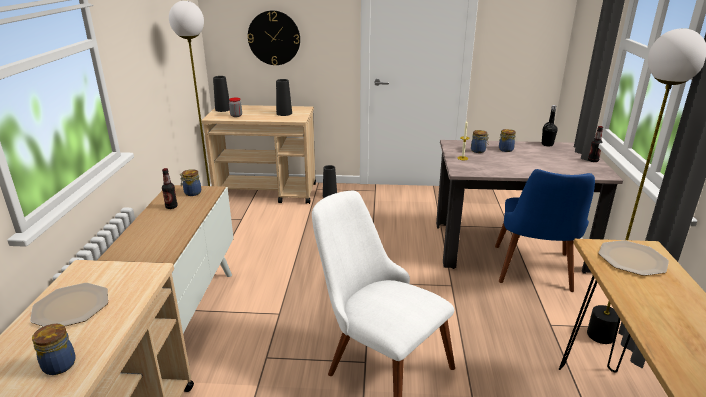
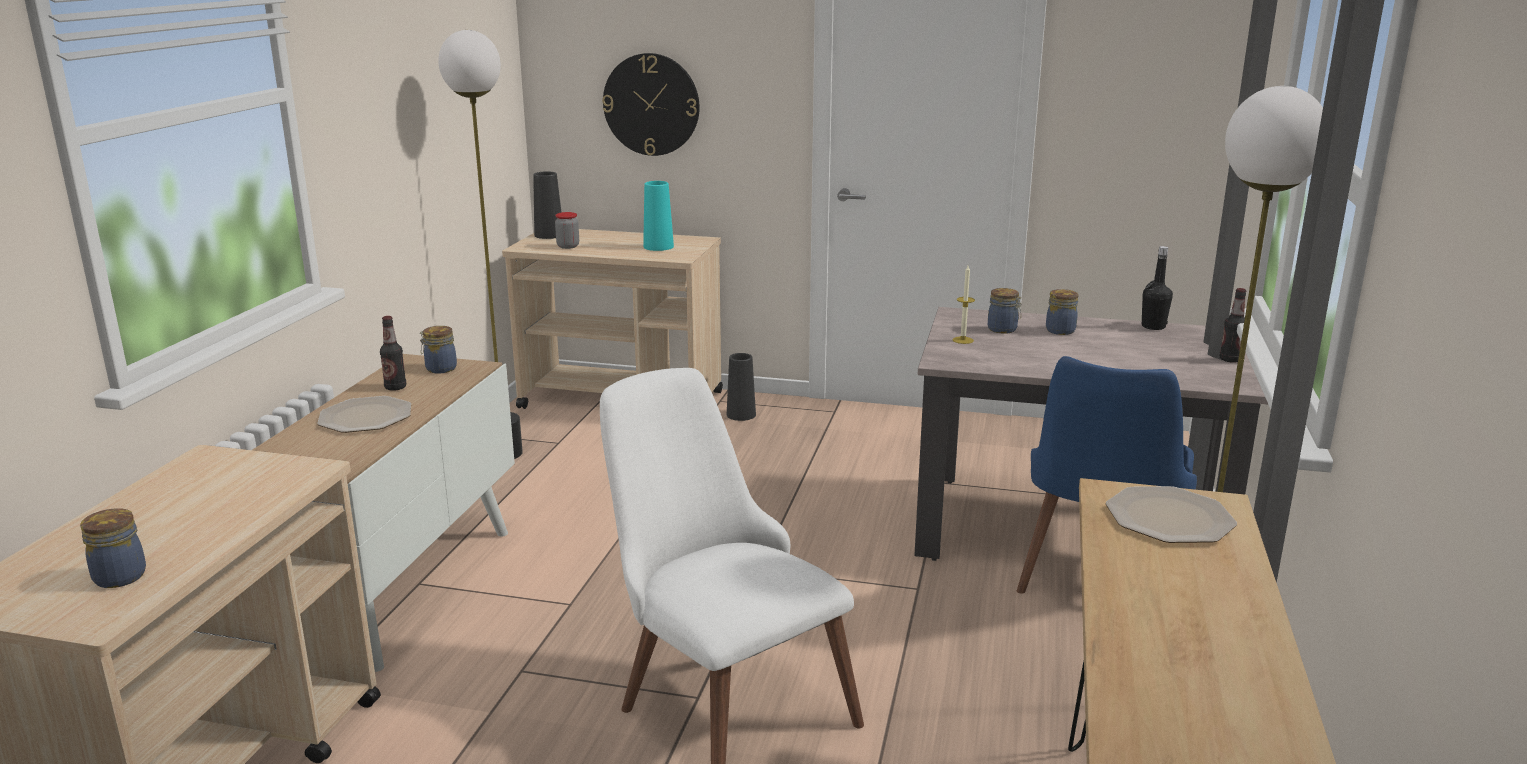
camera: 10 degrees right, 5 degrees down
(70, 307) = (165, 506): plate -> plate (364, 417)
(284, 113) = (658, 247): black vase -> turquoise vase

